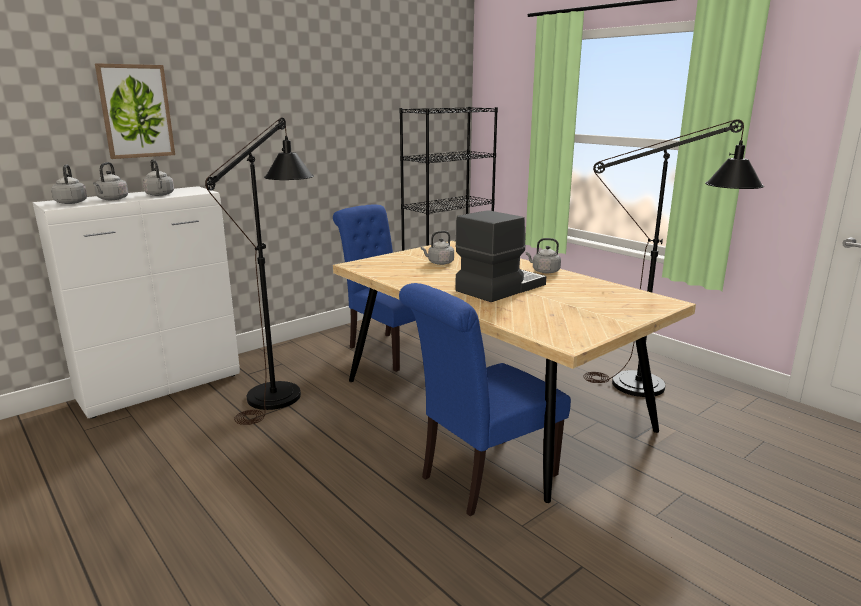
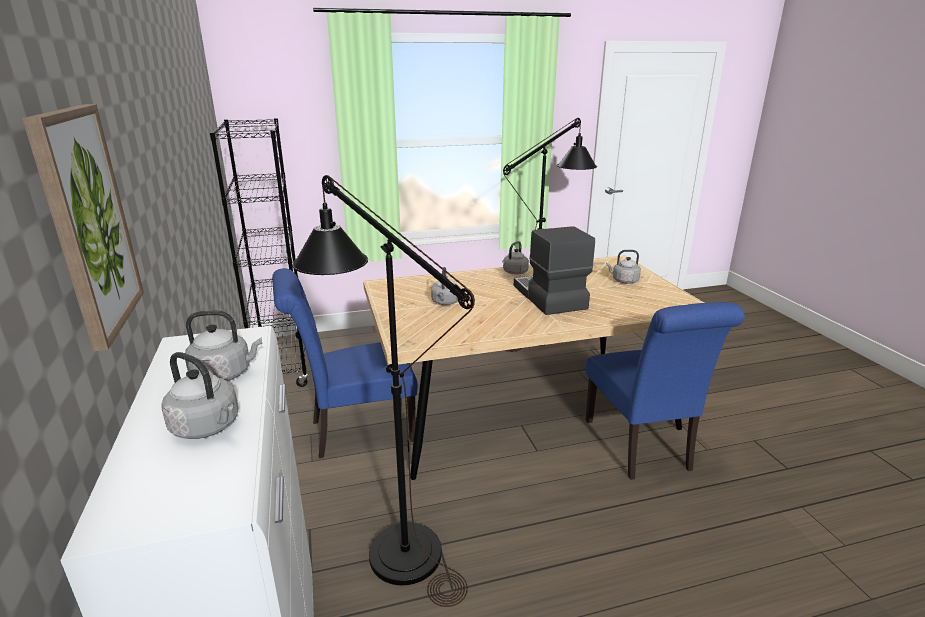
camera: 65 degrees left, 5 degrees up
(71, 202) = (175, 483): grey kettle -> grey kettle (623, 281)

